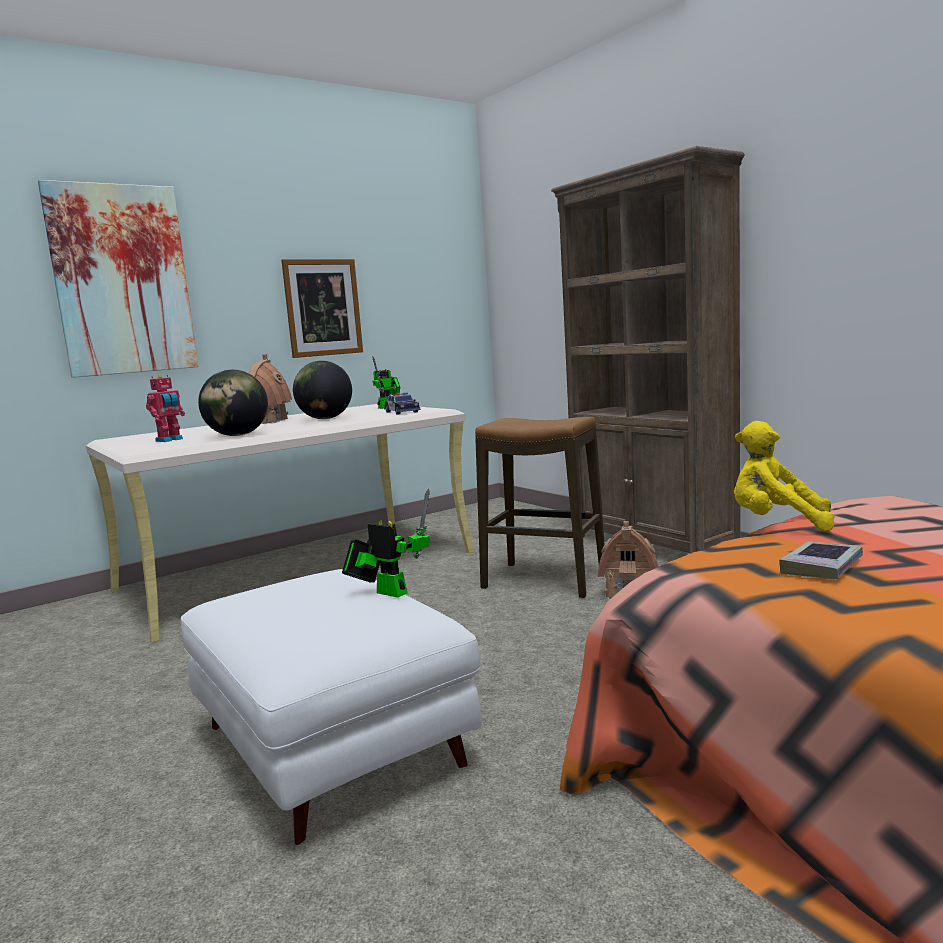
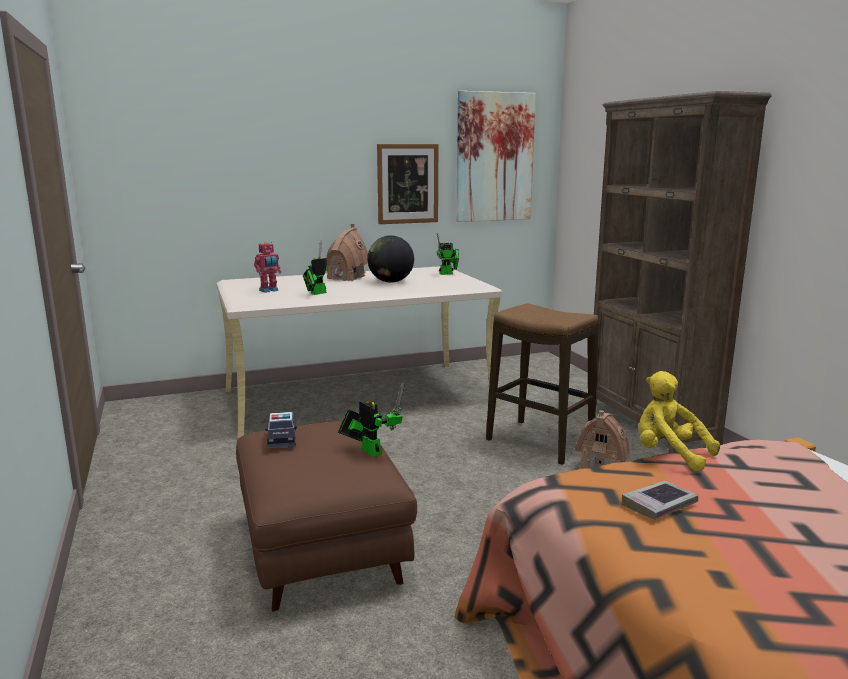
camera: 15 degrees right, 5 degrees up
(122, 280) = (252, 159): picture -> picture (494, 157)
(237, 435) = (316, 293): globe -> toy robot
(329, 747) = (320, 548): white ottoman -> brown ottoman
(402, 412) = (452, 283): toy car -> toy car (282, 438)

